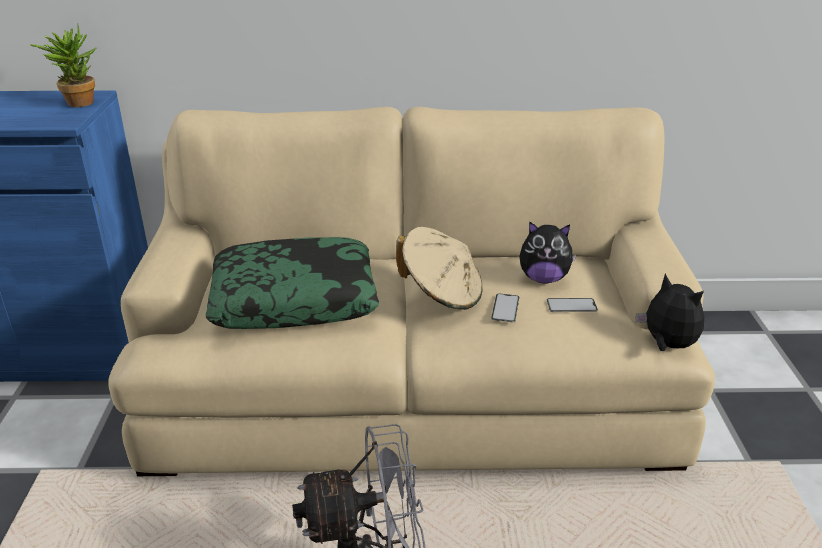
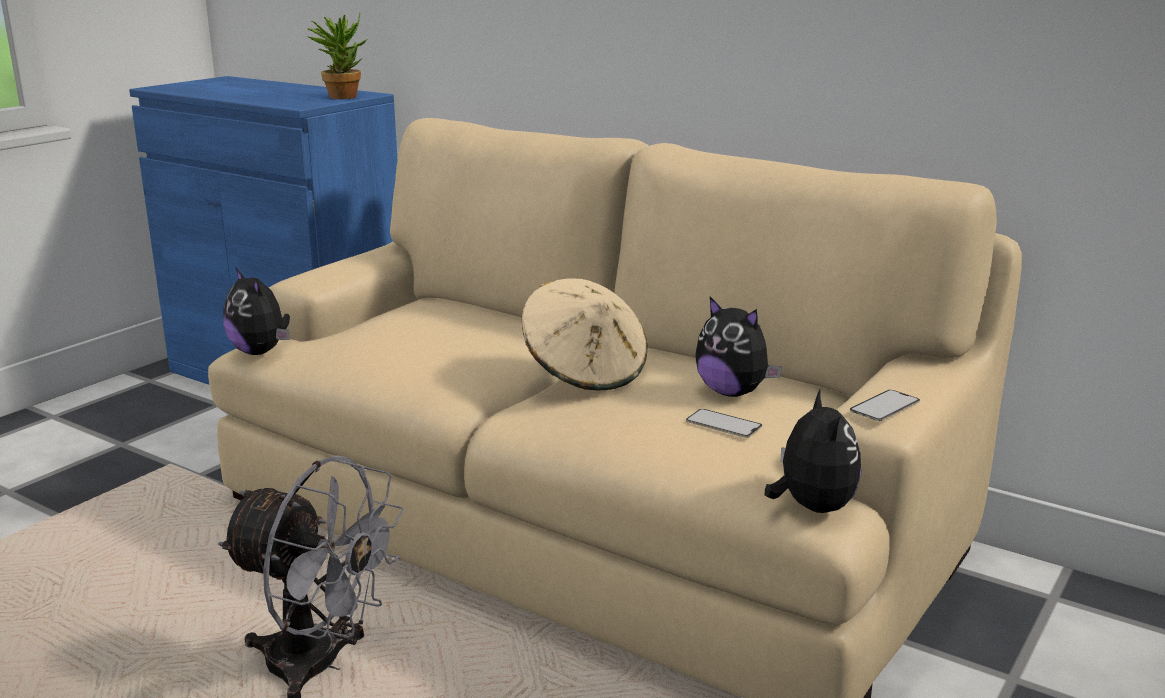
camera: 35 degrees right, 10 degrees down
(161, 356) = (261, 352): none -> plush toy
(295, 298) = (429, 336): pillow -> none
(505, 308) = (636, 403): phone -> phone (885, 406)

